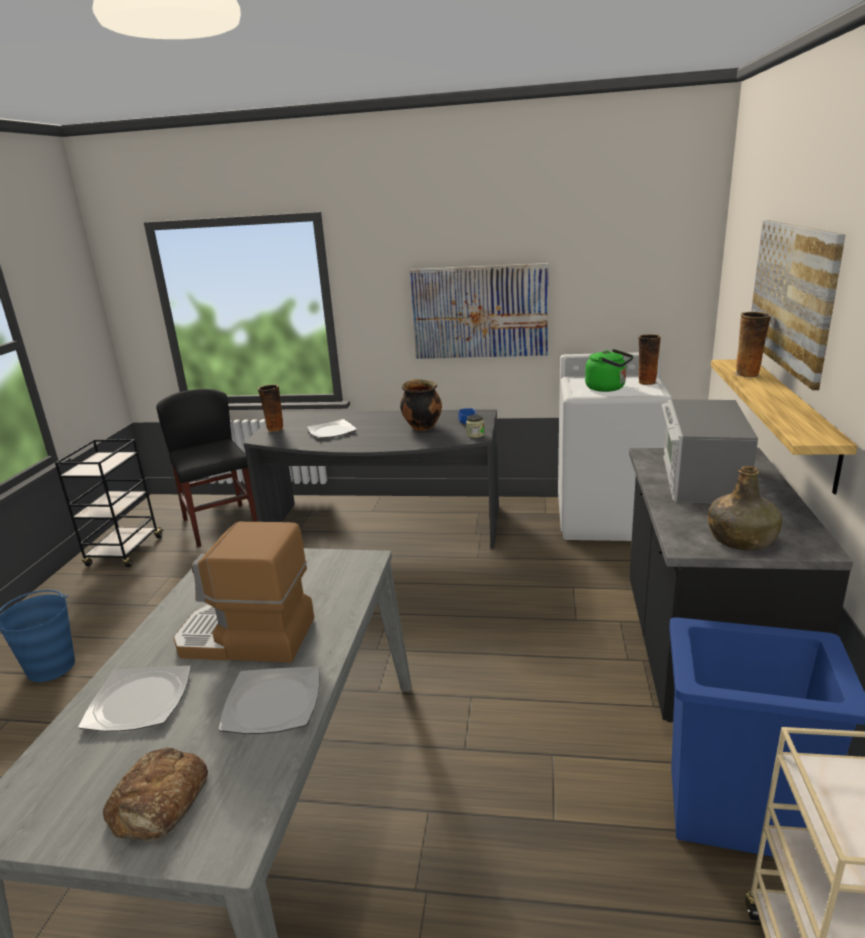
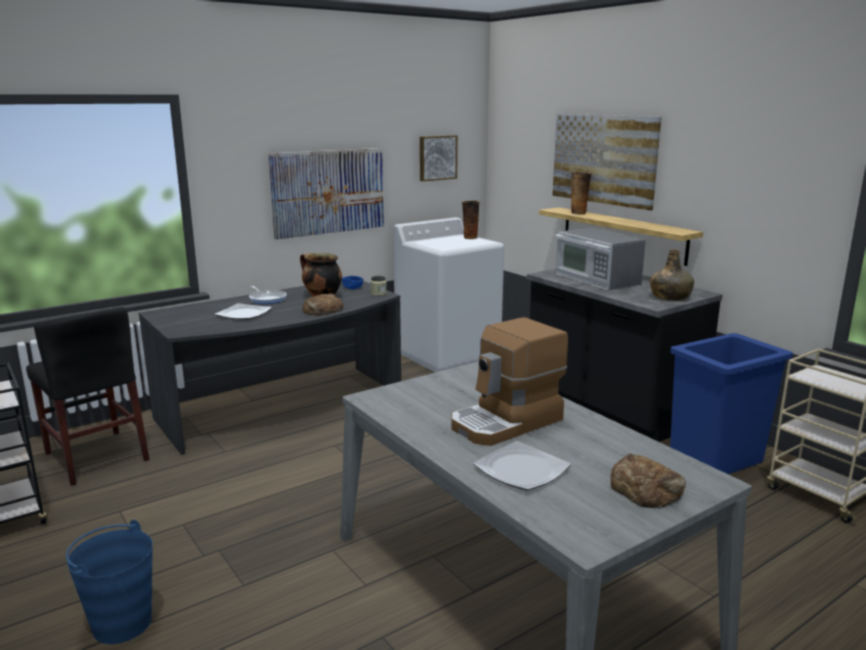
camera: 45 degrees left, 5 degrees down
(220, 525) = (96, 456): black chair -> black chair turned 150 degrees counterclockwise
(273, 702) = (596, 435): plate -> none
(274, 429) = (175, 323): vase -> none
(378, 419) = (267, 299): none -> frying pan
(391, 443) = (322, 310): none -> bread
(608, 388) = (454, 243): green kettle -> none
(633, 275) = (437, 157): none -> picture

